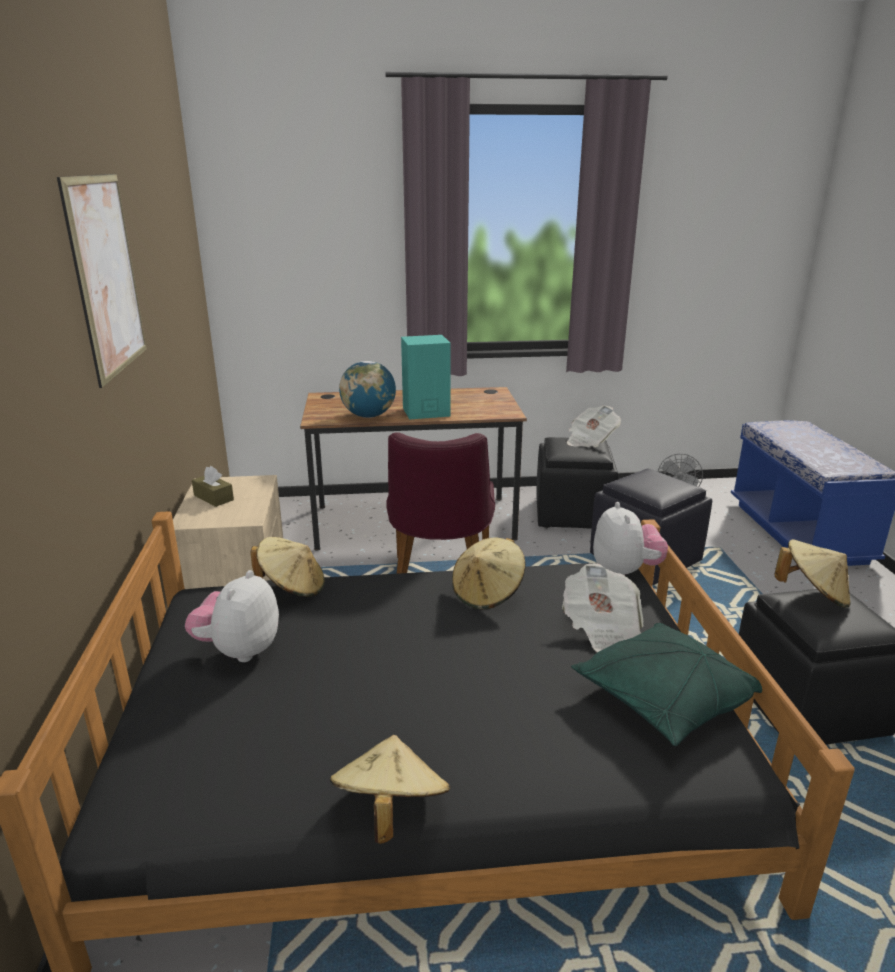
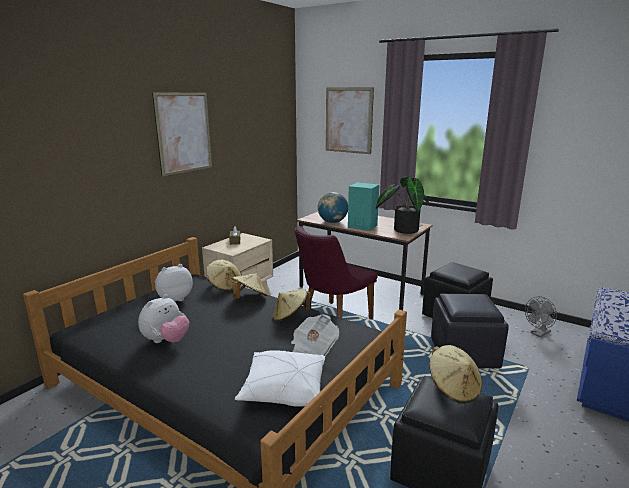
camera: 40 degrees right, 5 degrees down
(323, 224) = (348, 120): none -> picture
(390, 811) = (128, 367): beige hat -> beige hat (250, 298)
(488, 403) = (403, 230): none -> potted plant
(590, 440) = (472, 270): newspaper -> none
(625, 571) = (373, 335): plush toy -> plush toy (166, 341)
(663, 699) = (284, 390): green pillow -> white pillow

